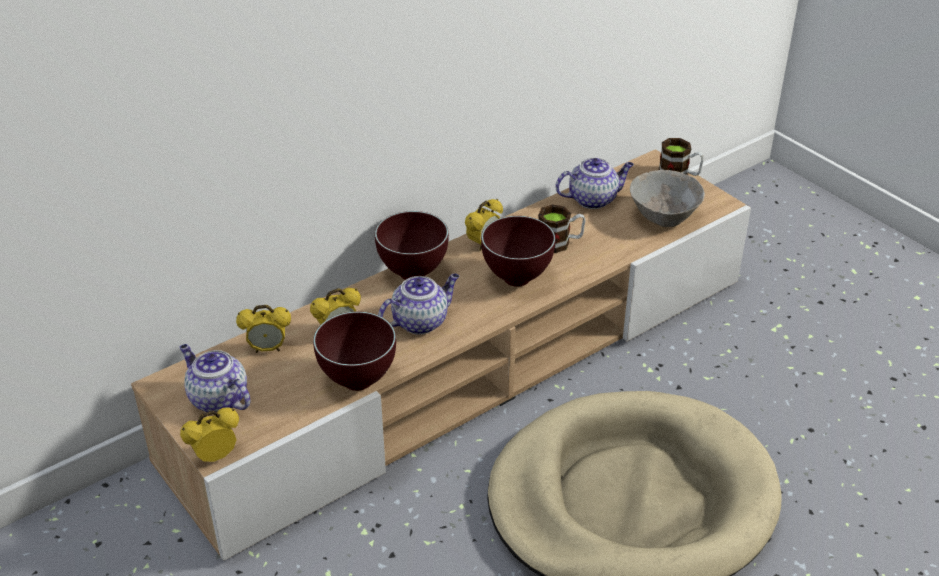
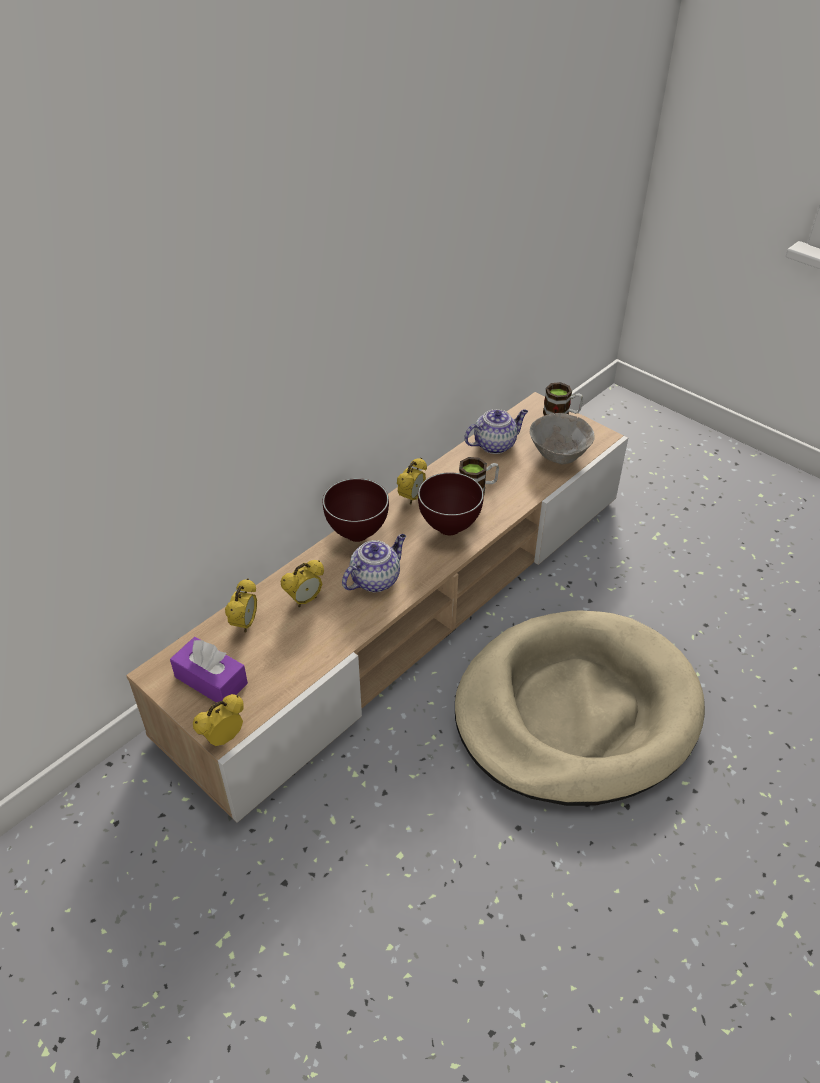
camera: 10 degrees left, 5 degrees up
(217, 399) = (211, 680): teapot -> purple tissue box
(268, 349) = (245, 624): alarm clock -> alarm clock turned 60 degrees counterclockwise
(359, 381) = (336, 644): brown bowl -> none

